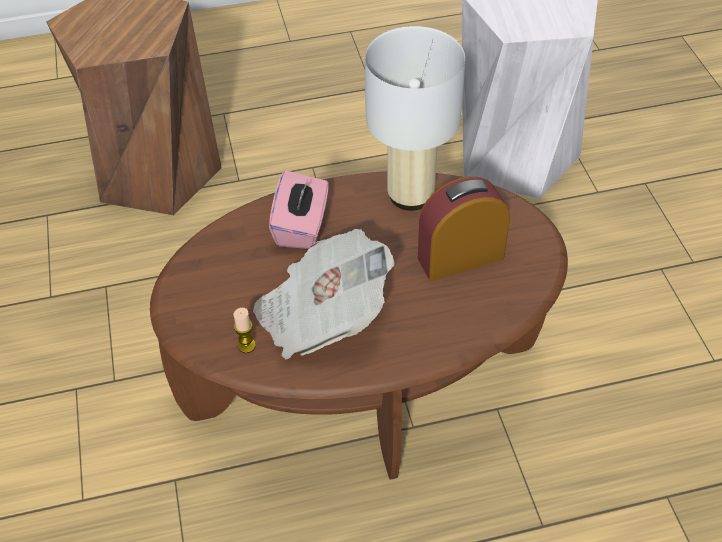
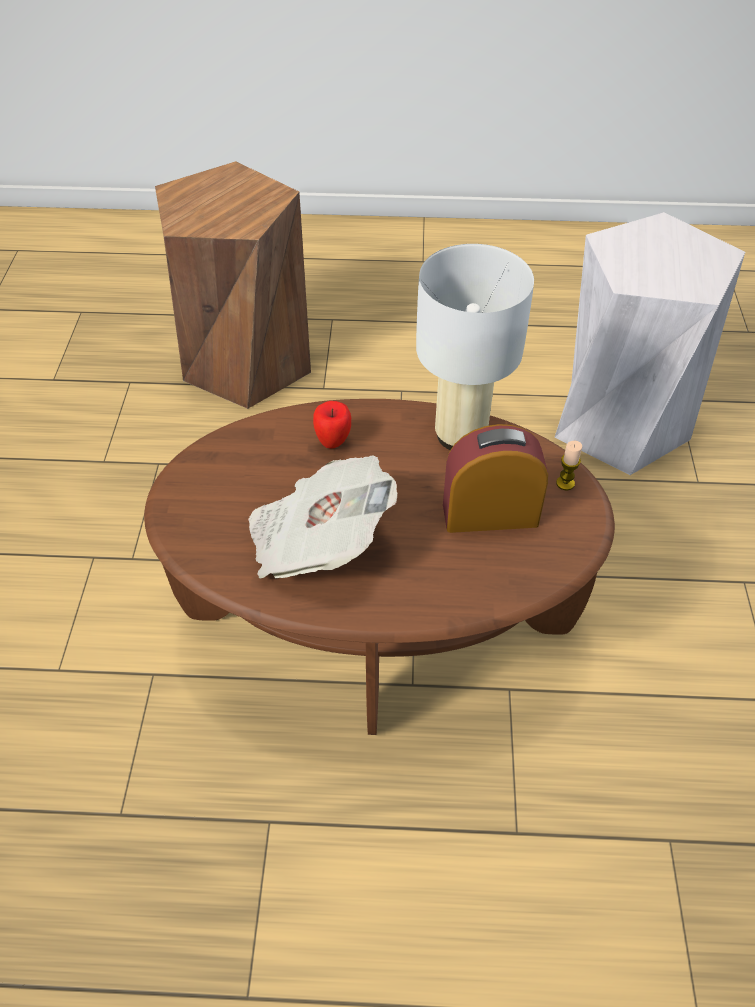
camera: 15 degrees right, 0 degrees up
(246, 345) = (228, 553): candle -> candle (565, 483)
(302, 226) = (333, 443): pink tissue box -> apple

